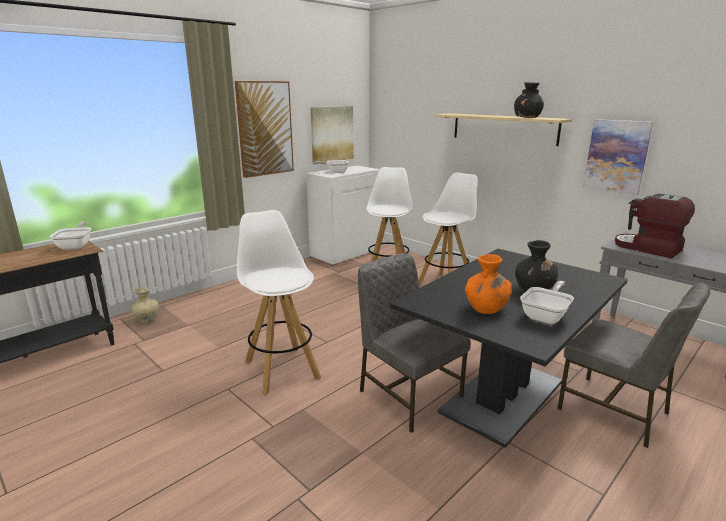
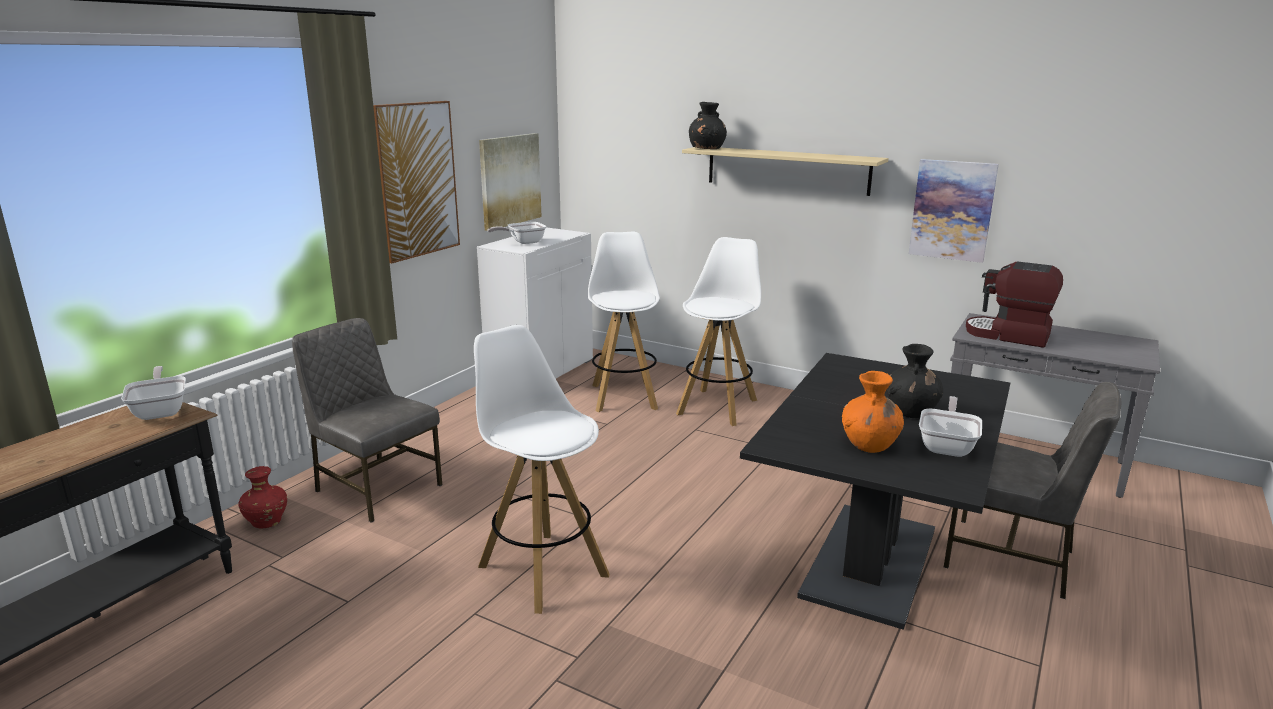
camera: 15 degrees left, 0 degrees up
(147, 320) = (266, 522): beige vase -> red vase
(408, 395) = (746, 579): grey chair -> grey chair (376, 488)
(527, 117) = (826, 156): black vase -> black vase (707, 148)

